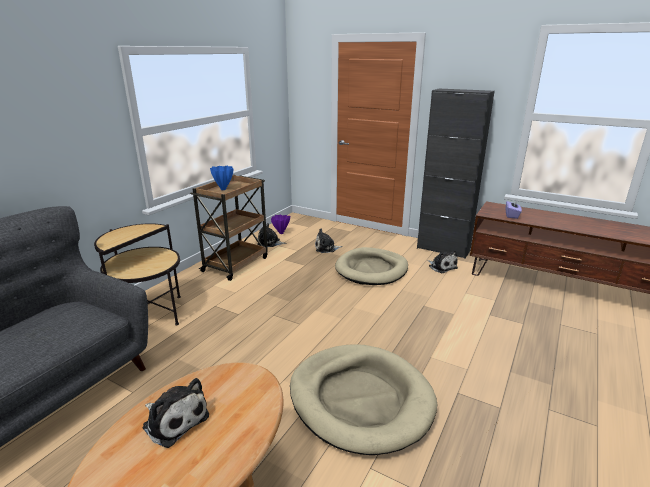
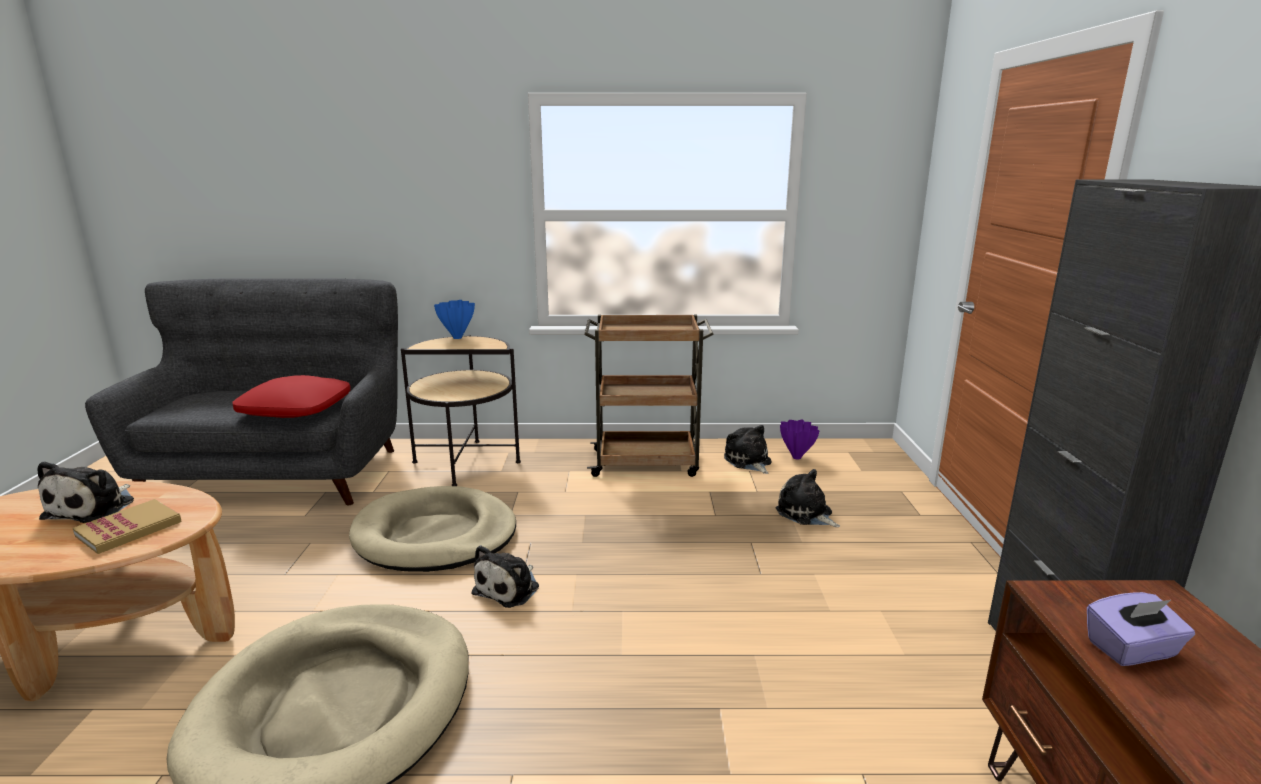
camera: 60 degrees right, 5 degrees down
(73, 326) = (296, 409): none -> red pillow
(223, 189) = (640, 329): blue vase -> blue vase (457, 338)
(236, 399) = (129, 529): none -> book
(371, 269) = (792, 589): beige dog bed -> beige dog bed (435, 535)
(441, 267) = (949, 692): plush toy -> plush toy (509, 588)

